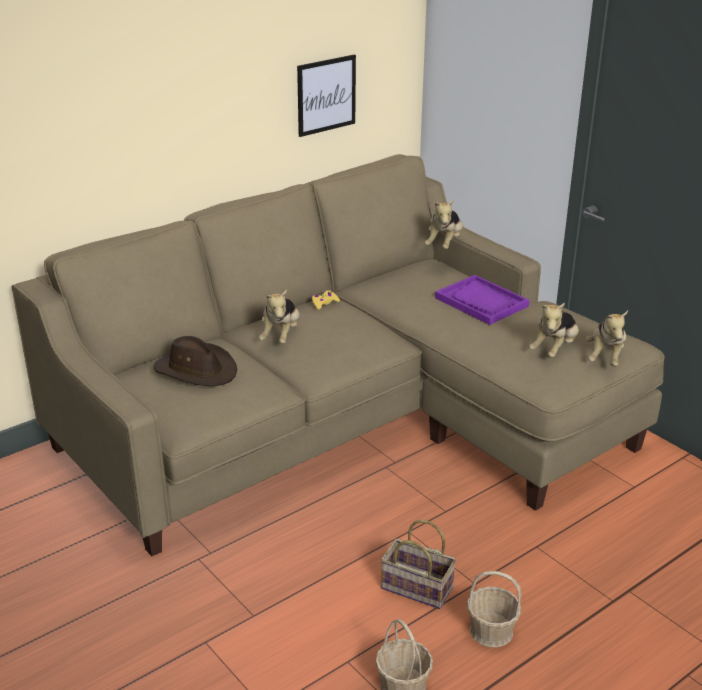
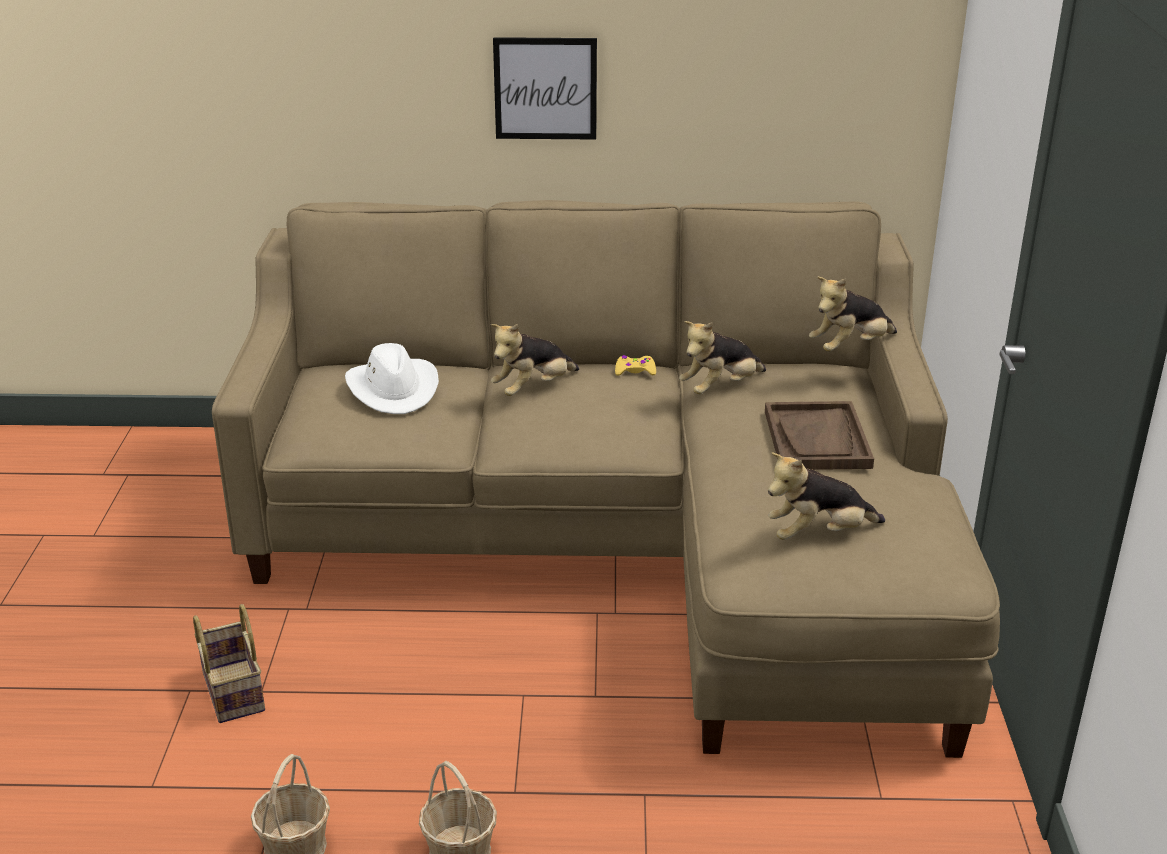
camera: 40 degrees right, 0 degrees up
(196, 370) = (394, 389): brown hat -> white hat
(326, 95) = (762, 91): picture -> picture (545, 88)
(414, 588) = (444, 758): basket -> basket (231, 690)
(481, 302) = (817, 439): purple tray -> brown tray
(605, 357) = (878, 575): plush toy -> plush toy (720, 388)

